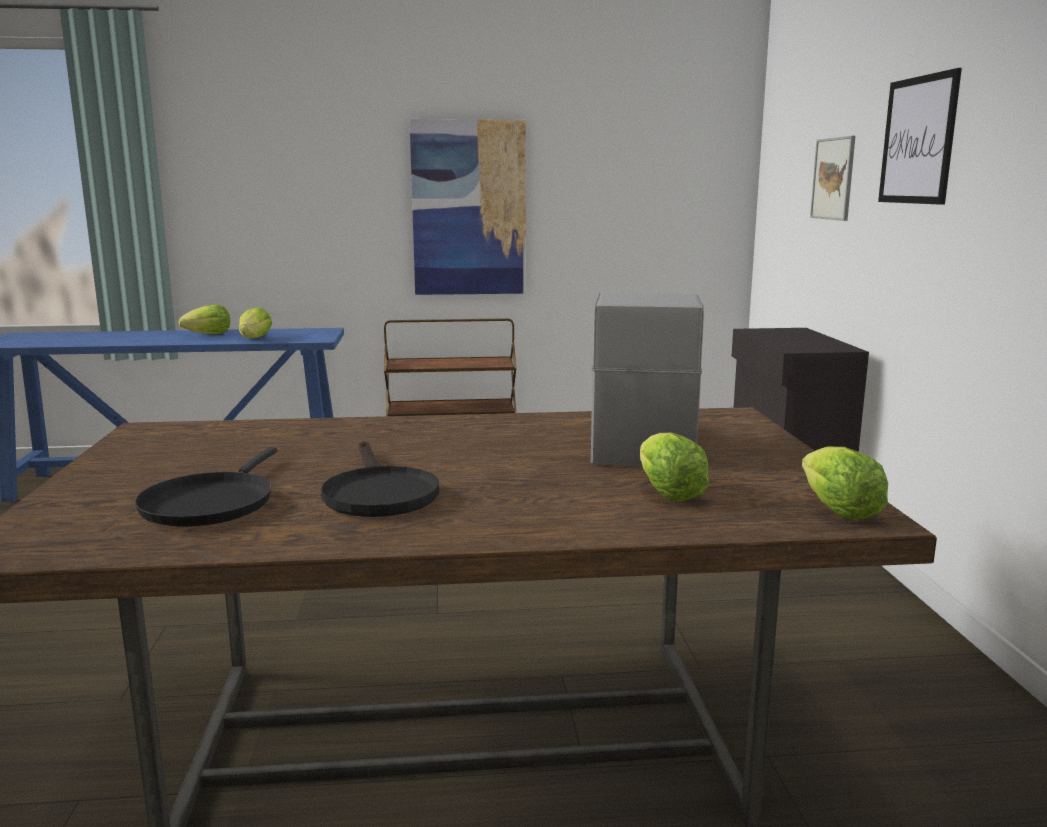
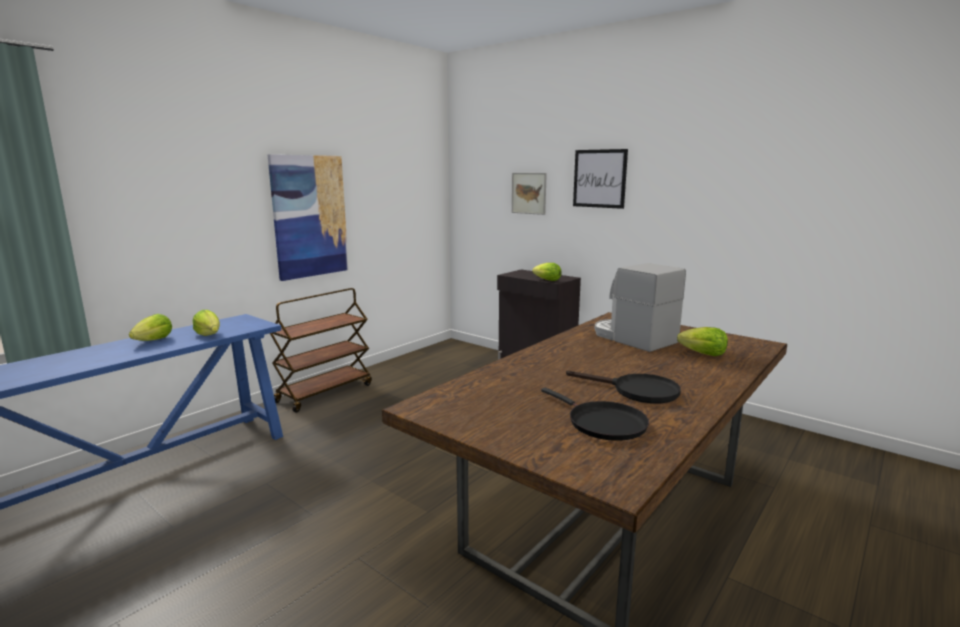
camera: 45 degrees left, 0 degrees up
(838, 511) = (751, 344): lettuce -> lettuce (547, 280)

